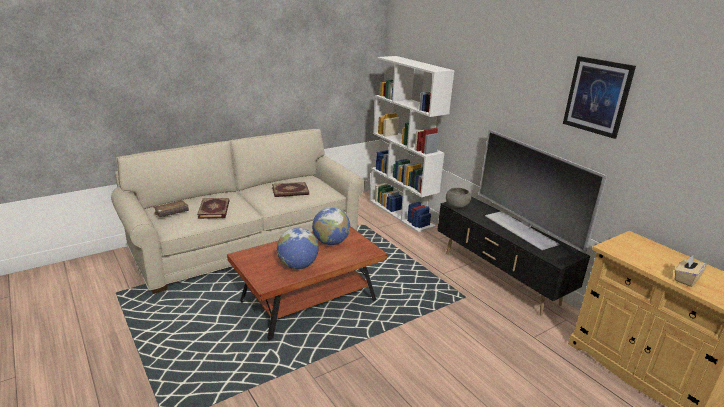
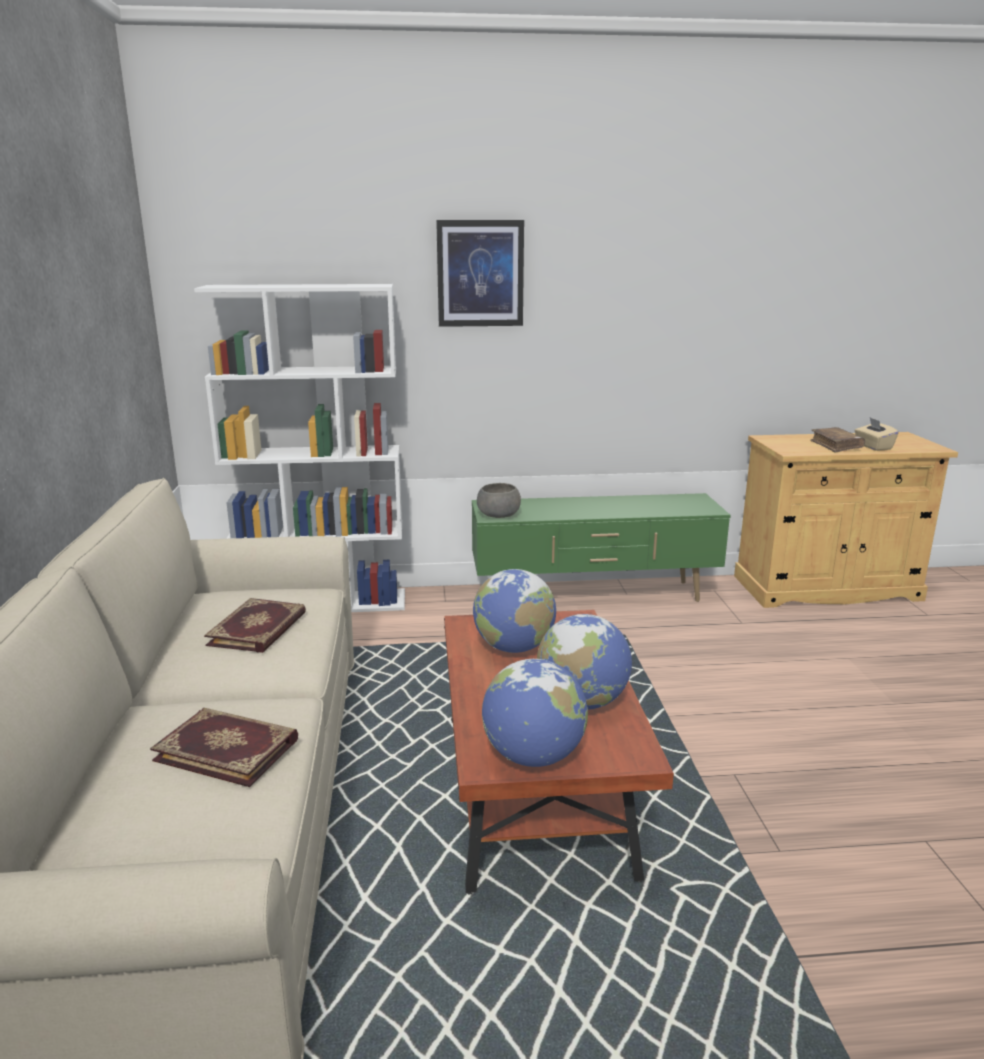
camera: 60 degrees left, 5 degrees down
(171, 213) = (151, 832): brown book -> brown book (836, 446)
(252, 263) = (533, 756): none -> globe
(499, 278) = (594, 596): black tv stand -> green tv stand
(521, 229) = (611, 502): television -> none
(597, 96) = (671, 271): picture -> picture (480, 273)

